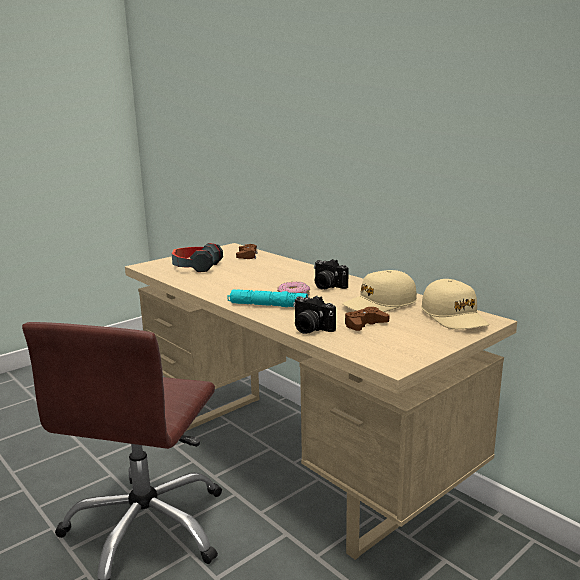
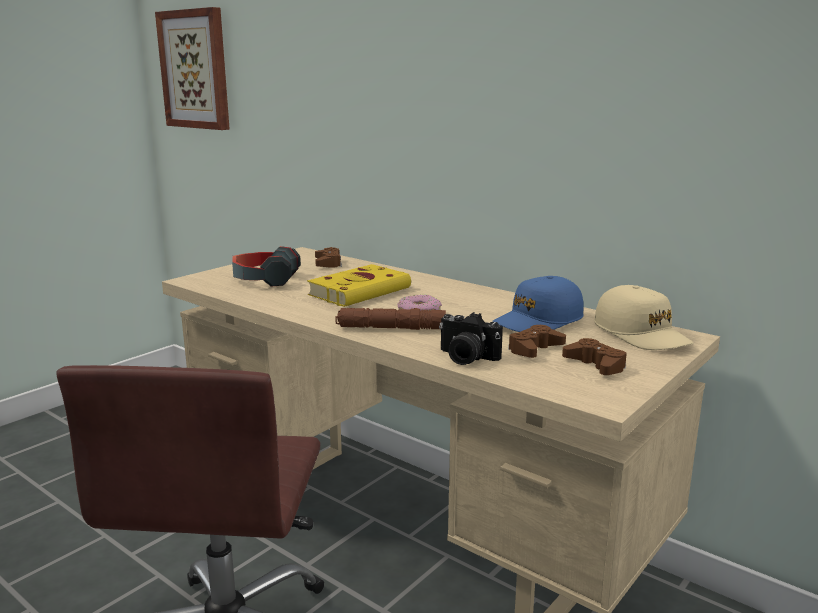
camera: 10 degrees left, 0 degrees up
(166, 110) = (195, 70): none -> picture
(260, 277) = (361, 291): none -> yellow book
(267, 305) = (391, 328): turquoise flashlight -> brown flashlight
(327, 286) = (456, 300): camera -> none
(380, 304) = (538, 321): beige cap -> blue cap
(404, 338) = (595, 365): none -> brown game controller

